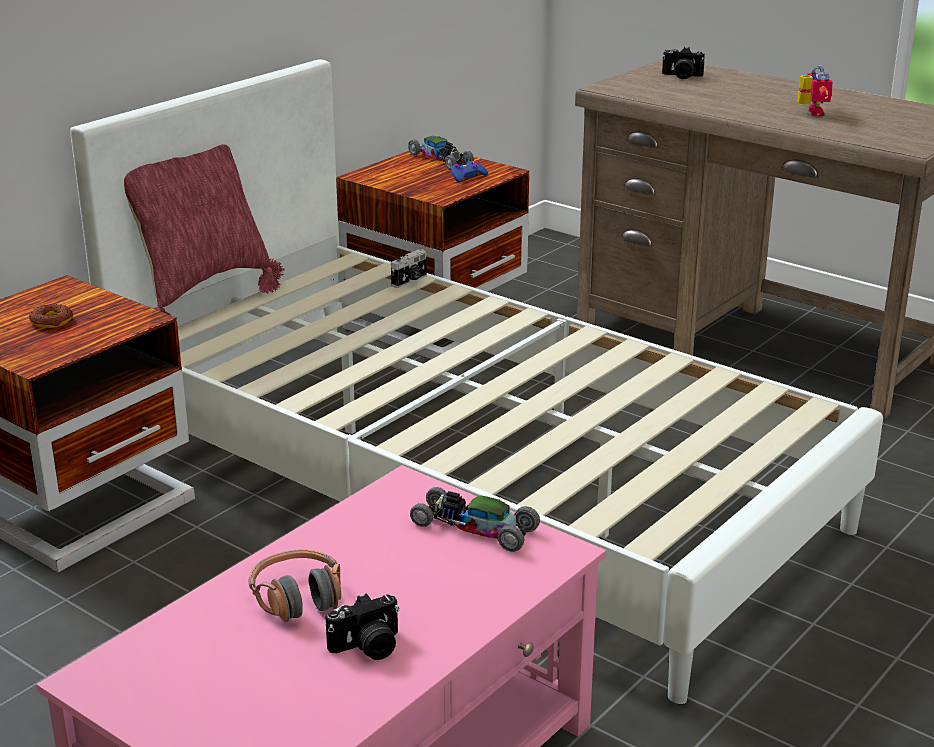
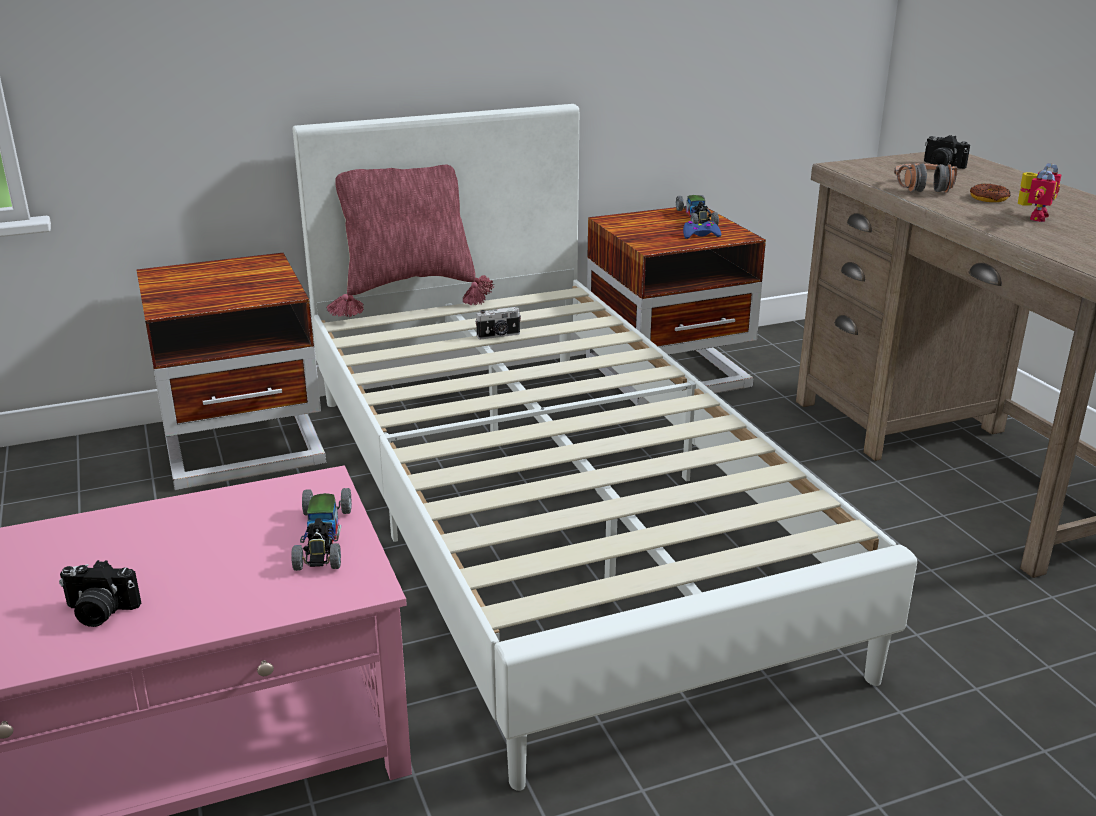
camera: 30 degrees right, 0 degrees up
(52, 321) = (222, 283): donut -> donut (989, 198)
(298, 598) = (113, 550): headphones -> headphones (924, 187)
(410, 281) = (597, 319): camera -> camera (499, 335)
(474, 528) = (323, 538): toy car -> toy car turned 150 degrees counterclockwise

